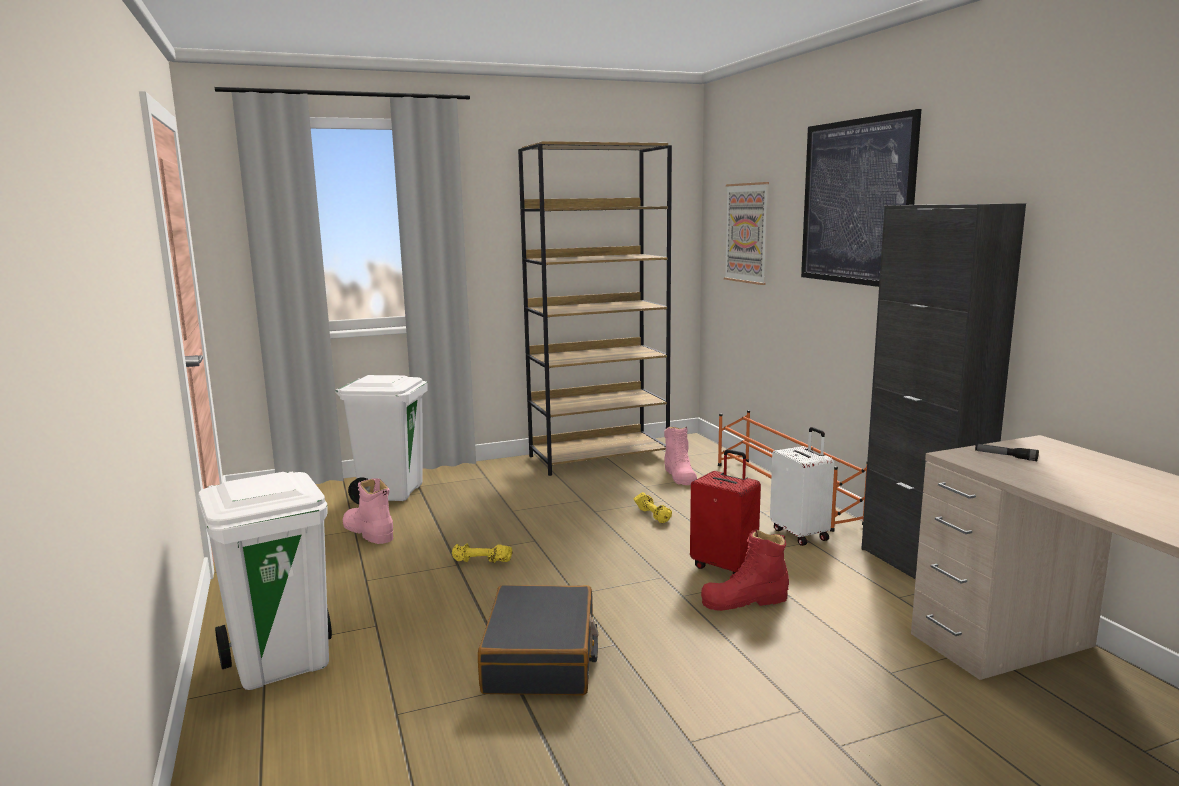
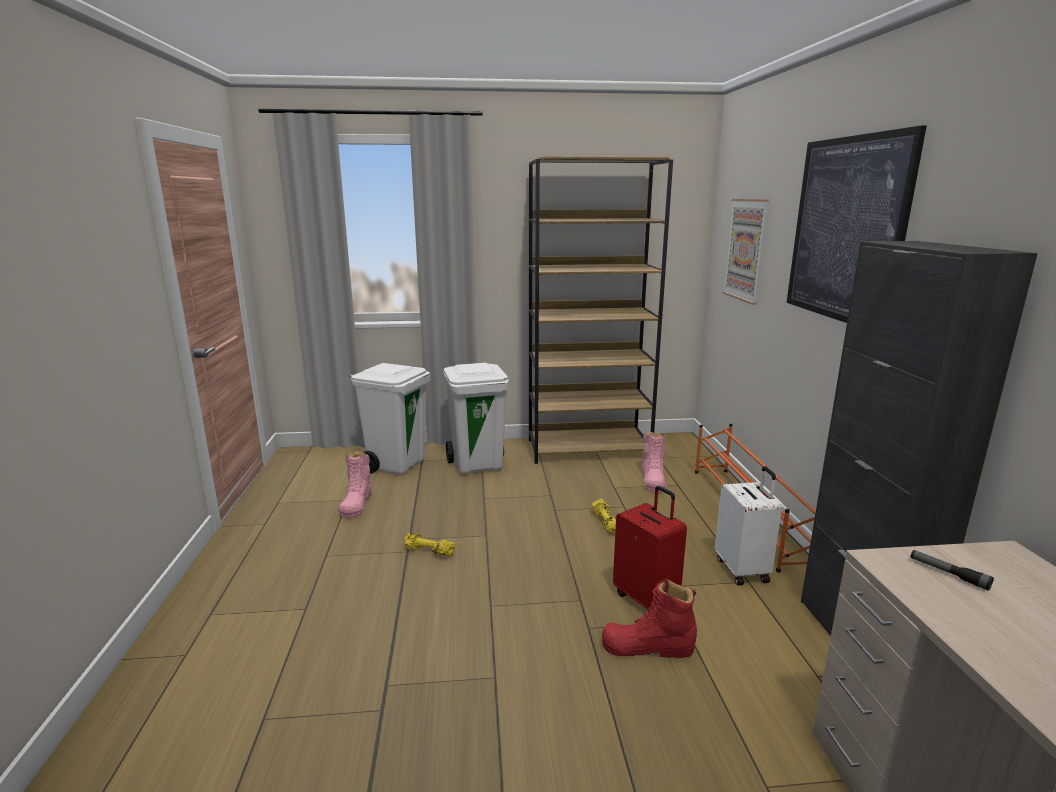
camera: 15 degrees right, 5 degrees up
(282, 662) = (211, 635): white trash can -> white trash can (478, 464)
(368, 532) = (356, 503): pink boot -> pink boot turned 150 degrees counterclockwise
(541, 658) = (420, 679): black suitcase -> none

